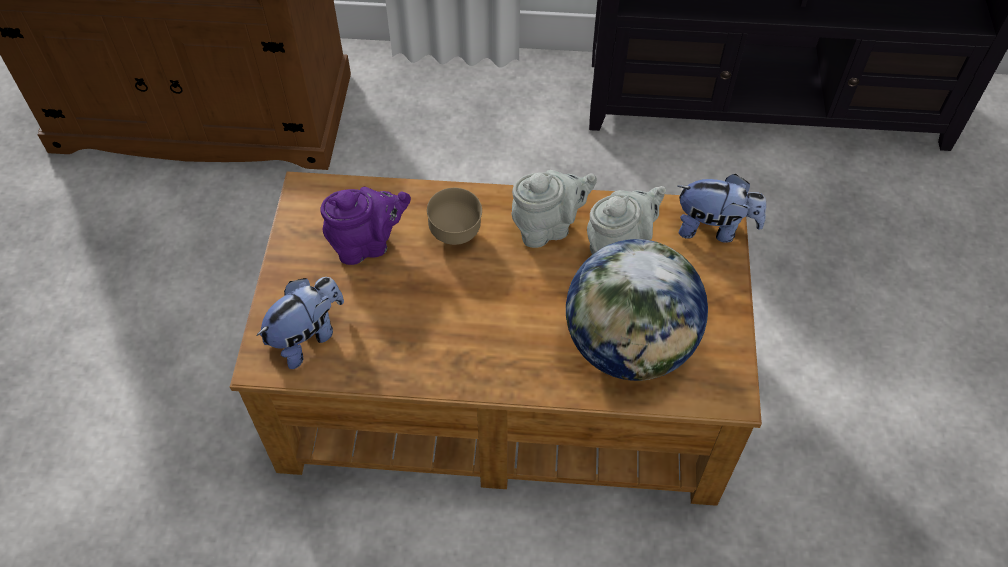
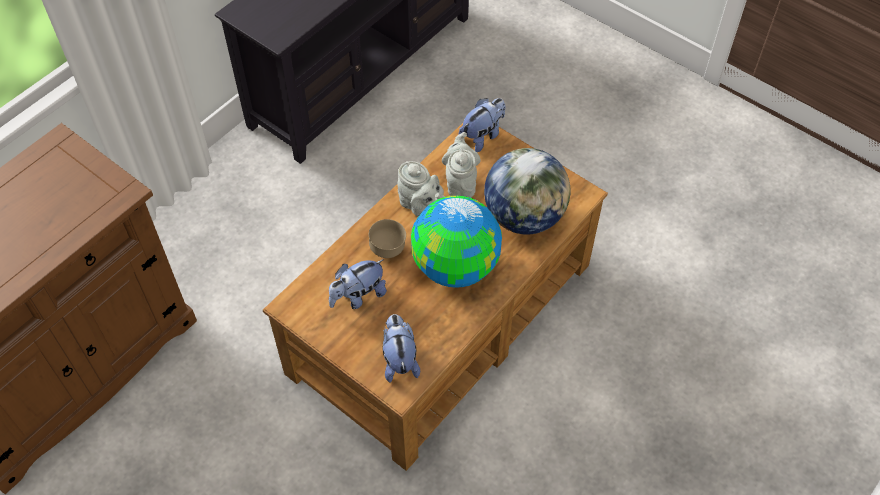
camera: 55 degrees left, 0 degrees up
(367, 244) = (358, 296): purple teapot -> plush toy
(488, 316) = (456, 266): none -> globe
(548, 228) = (420, 205): grey teapot -> grey teapot turned 120 degrees clockwise

